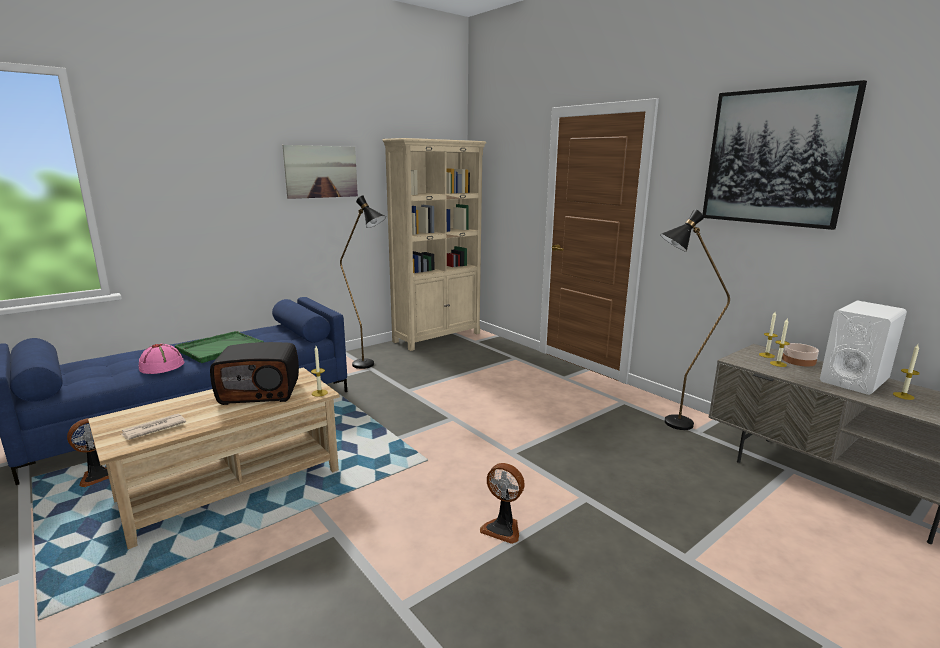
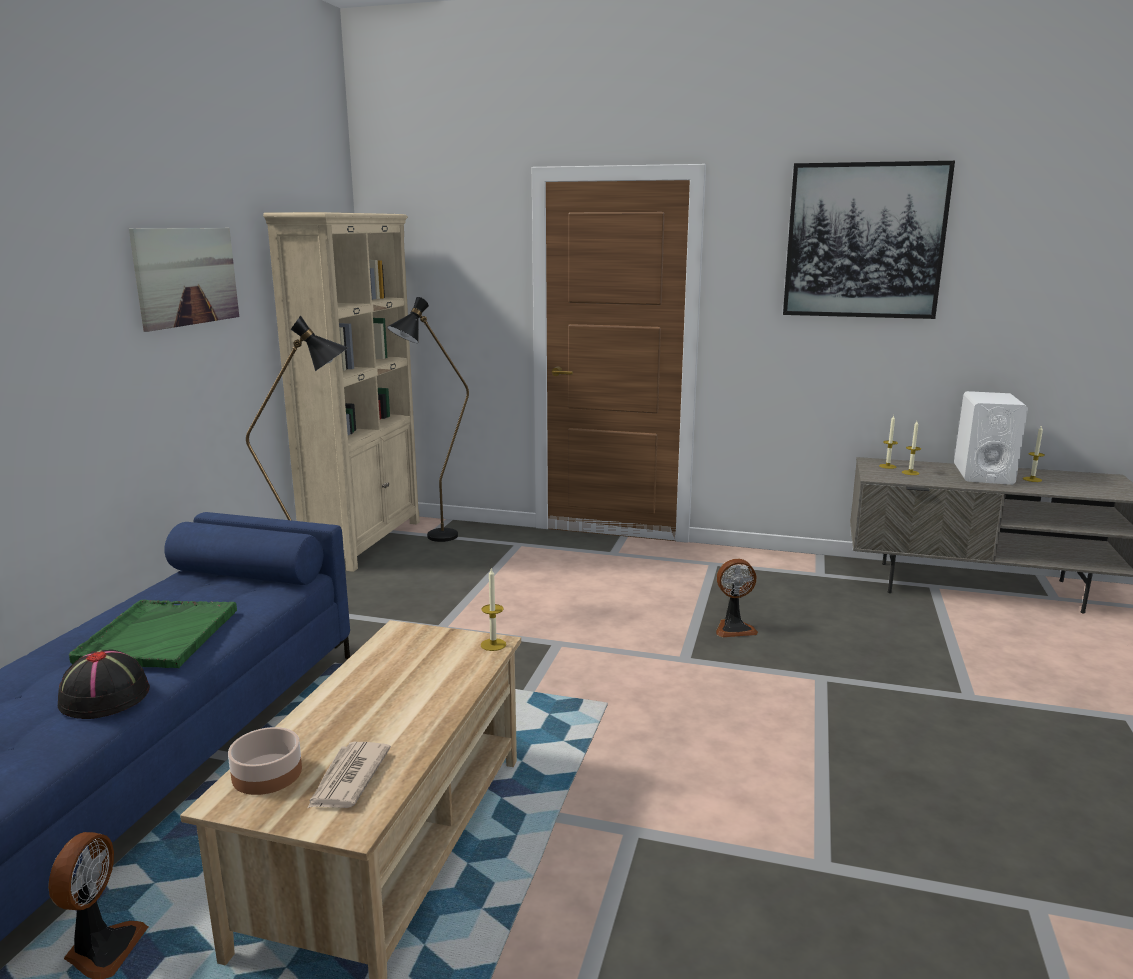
camera: 35 degrees left, 0 degrees up
(162, 366) = (105, 696): pink hat -> black hat
(260, 392) = (403, 672): radio -> none
(503, 528) = (795, 741): fan -> fan (733, 628)
(669, 424) = (787, 574): black floor lamp -> black floor lamp (433, 539)
(799, 361) = (919, 466): bowl -> bowl (268, 774)

